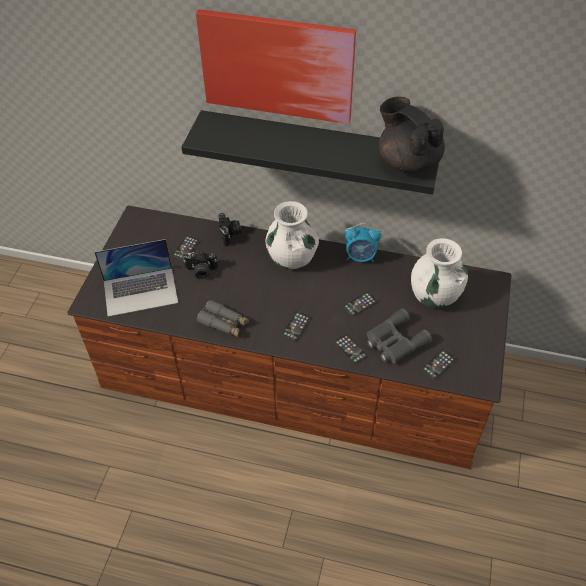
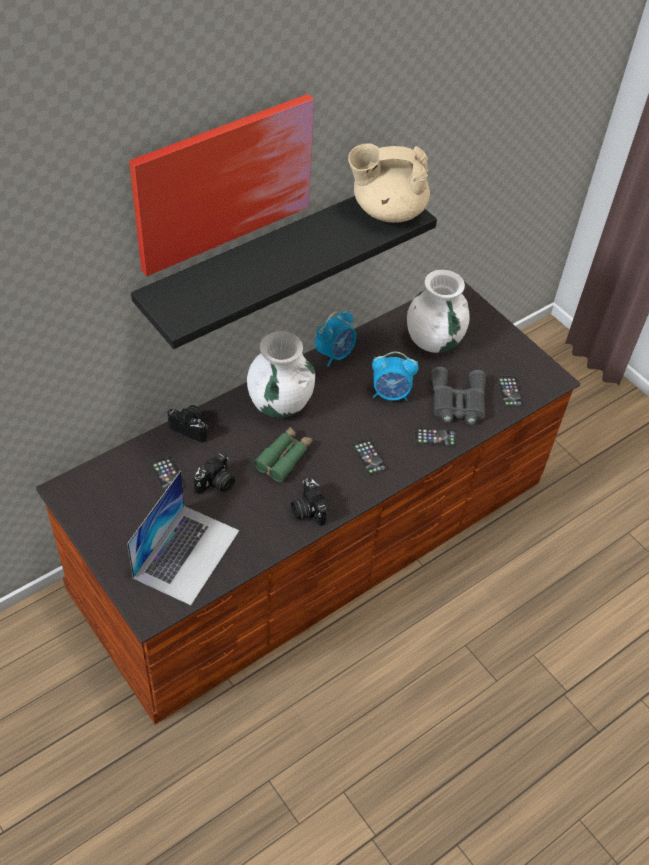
camera: 55 degrees left, 0 degrees up
(224, 323) = (307, 510): grey binoculars -> camera
(252, 287) = (284, 458): none -> green binoculars
(360, 304) = (391, 394): phone -> alarm clock
(408, 161) = (387, 211): black teapot -> beige teapot

